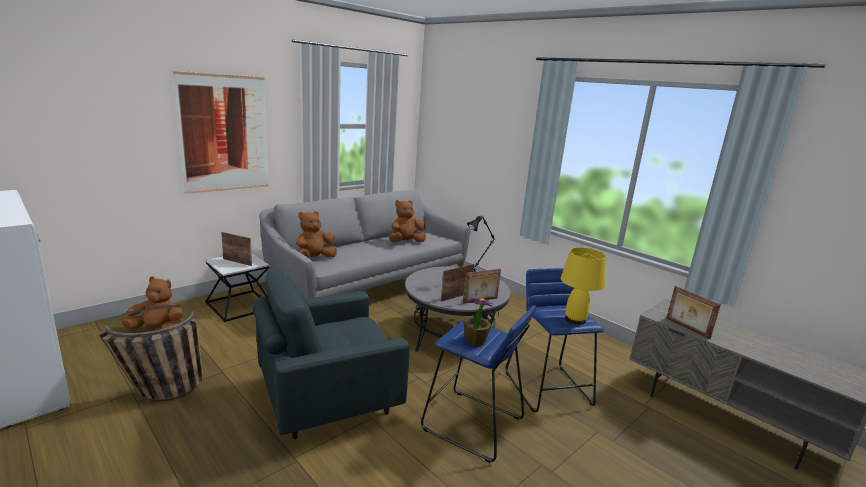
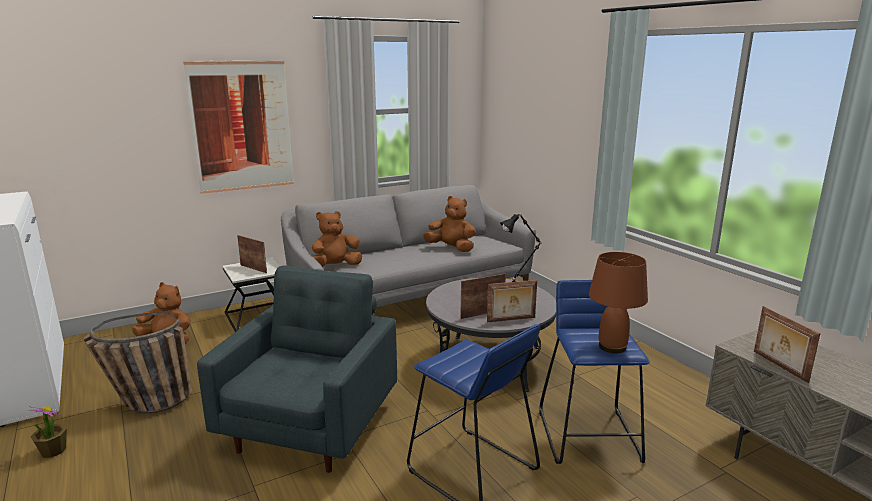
camera: 15 degrees right, 0 degrees up
(327, 399) = (312, 426): grey armchair -> grey armchair turned 120 degrees clockwise
(406, 242) = (451, 248): brown plush toy -> brown plush toy turned 45 degrees clockwise
(475, 341) = (463, 366): potted plant -> potted plant (53, 451)
(574, 320) = (611, 347): yellow table lamp -> brown table lamp

